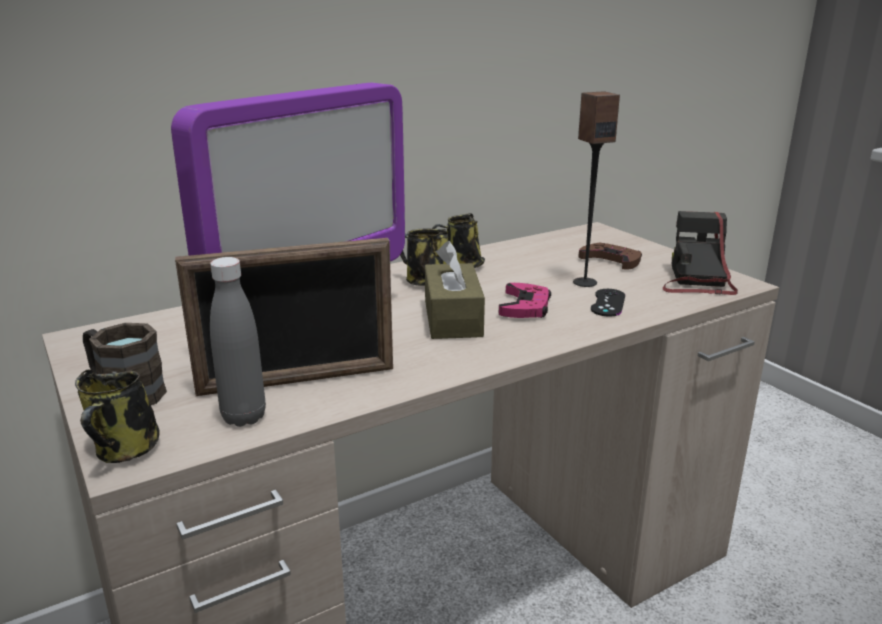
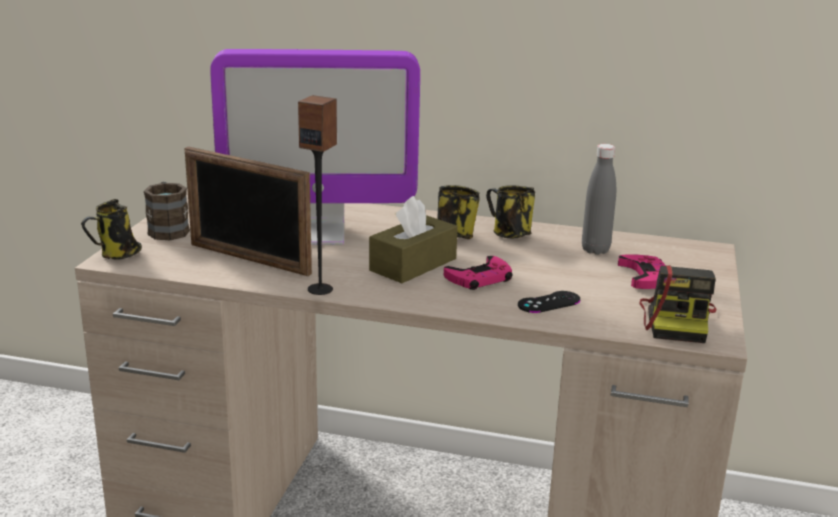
camera: 45 degrees right, 0 degrees up
(244, 417) = (189, 264): grey bottle -> grey bottle (595, 250)
(584, 282) = (573, 282): speaker -> speaker (320, 289)
(611, 260) = (645, 277): brown game controller -> pink game controller
(696, 280) = (677, 321): camera -> camera turned 135 degrees clockwise

